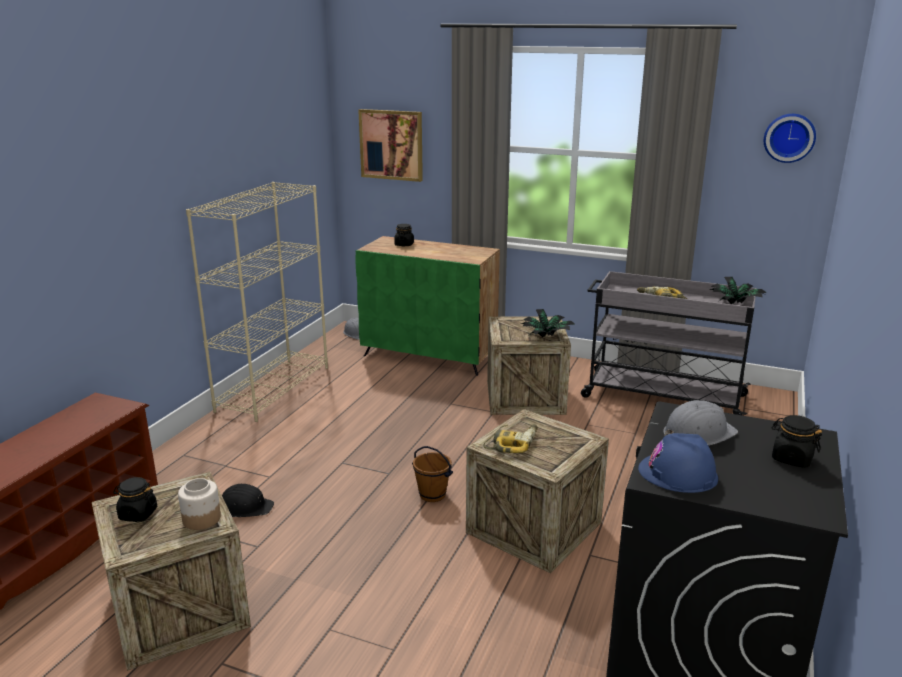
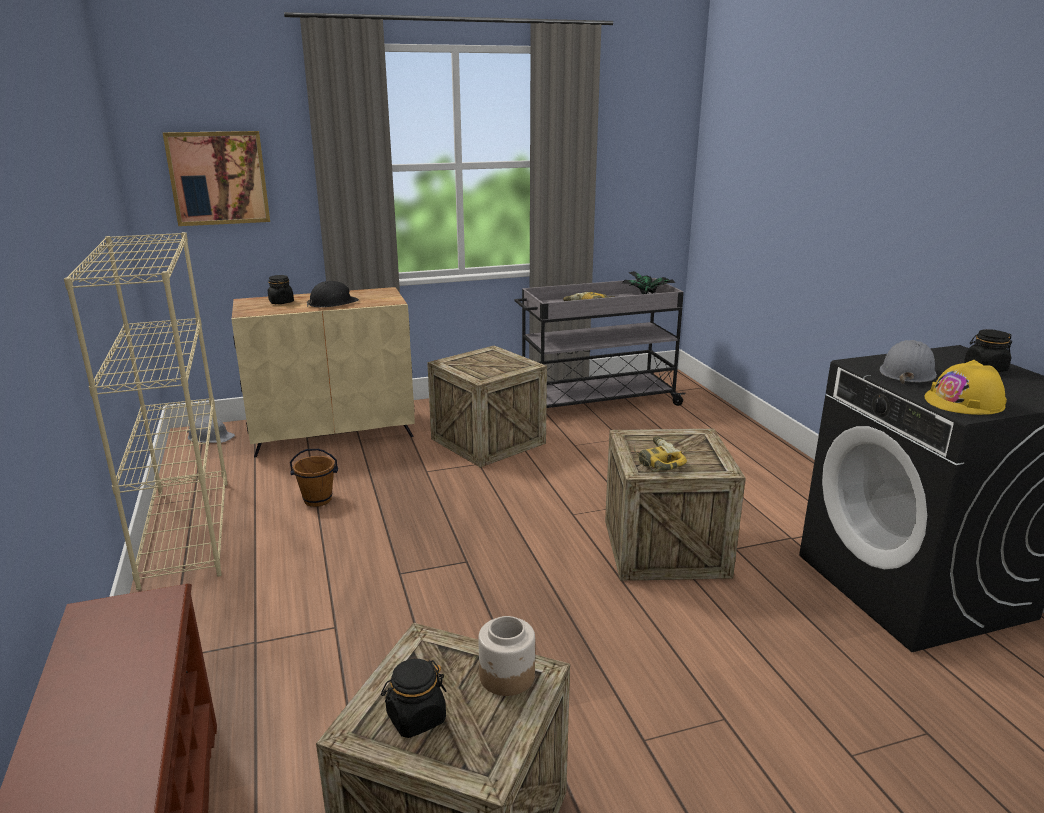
camera: 40 degrees left, 0 degrees up
(245, 507) = (357, 674): black hard hat -> black hard hat (332, 303)
(430, 355) = (334, 433): green cabinet -> beige cabinet
(432, 495) = (539, 561): brown bucket -> brown bucket (318, 500)
(547, 337) = (516, 365): potted plant -> none
(678, 473) = (964, 402): blue hard hat -> yellow hard hat
(789, 137) = (655, 133): wall clock -> none

